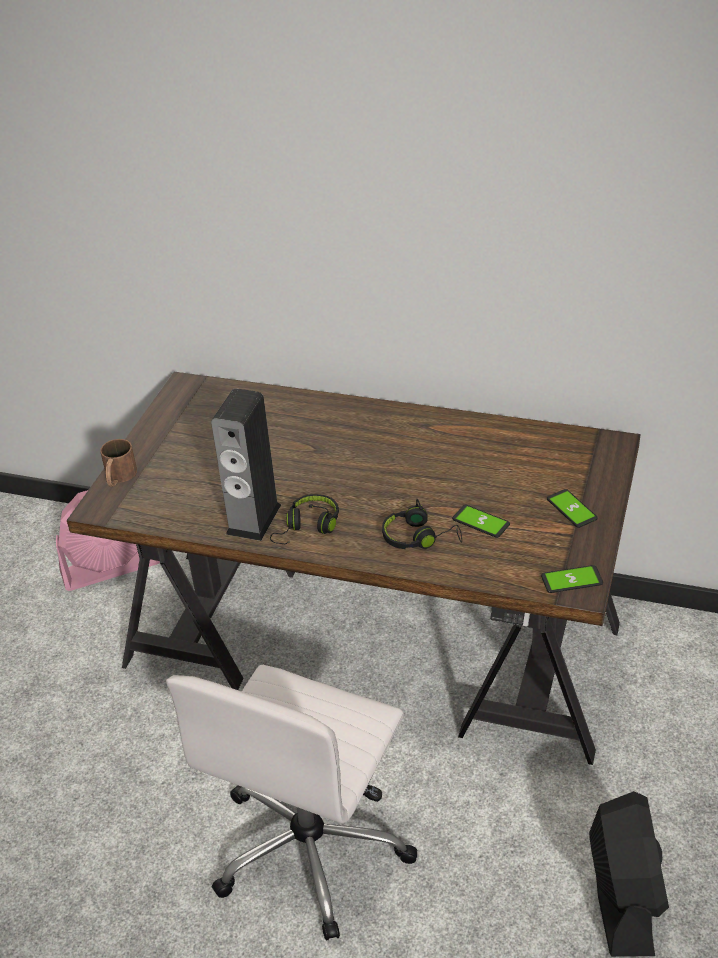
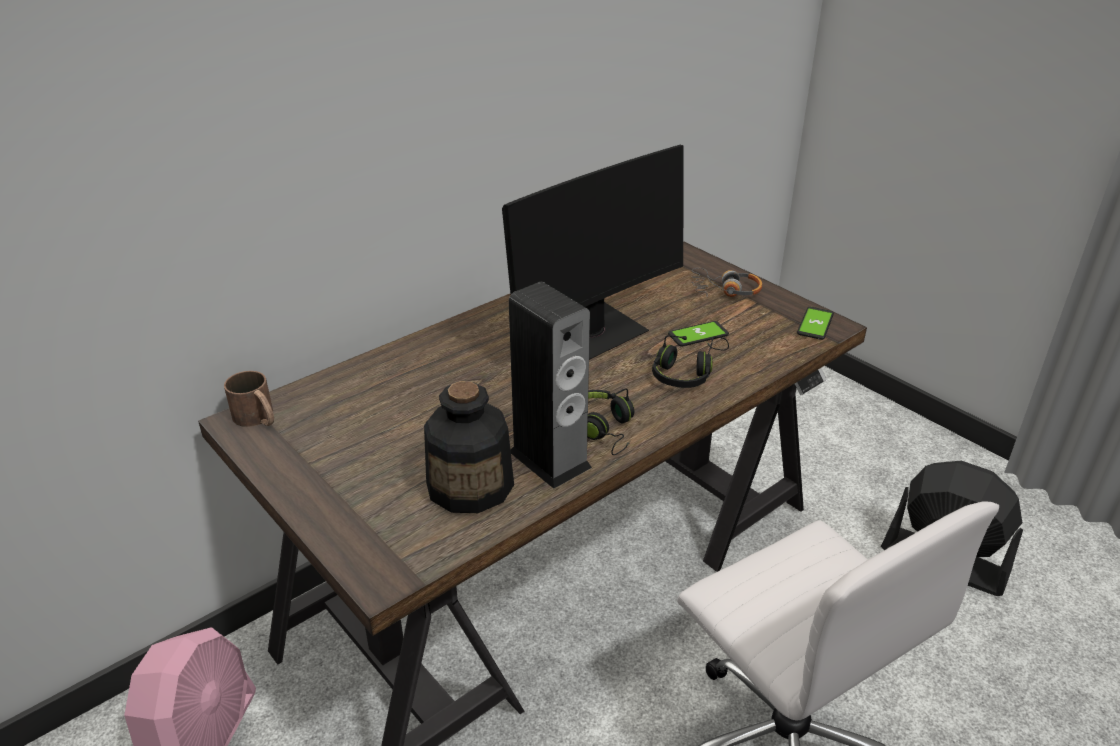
camera: 60 degrees left, 5 degrees down
(118, 477) = (344, 537): brown mug -> brown mug (258, 418)
(200, 500) = (471, 485): none -> bottle
(425, 469) = (592, 333): none -> monitor
(571, 509) = (725, 290): phone -> headphones

